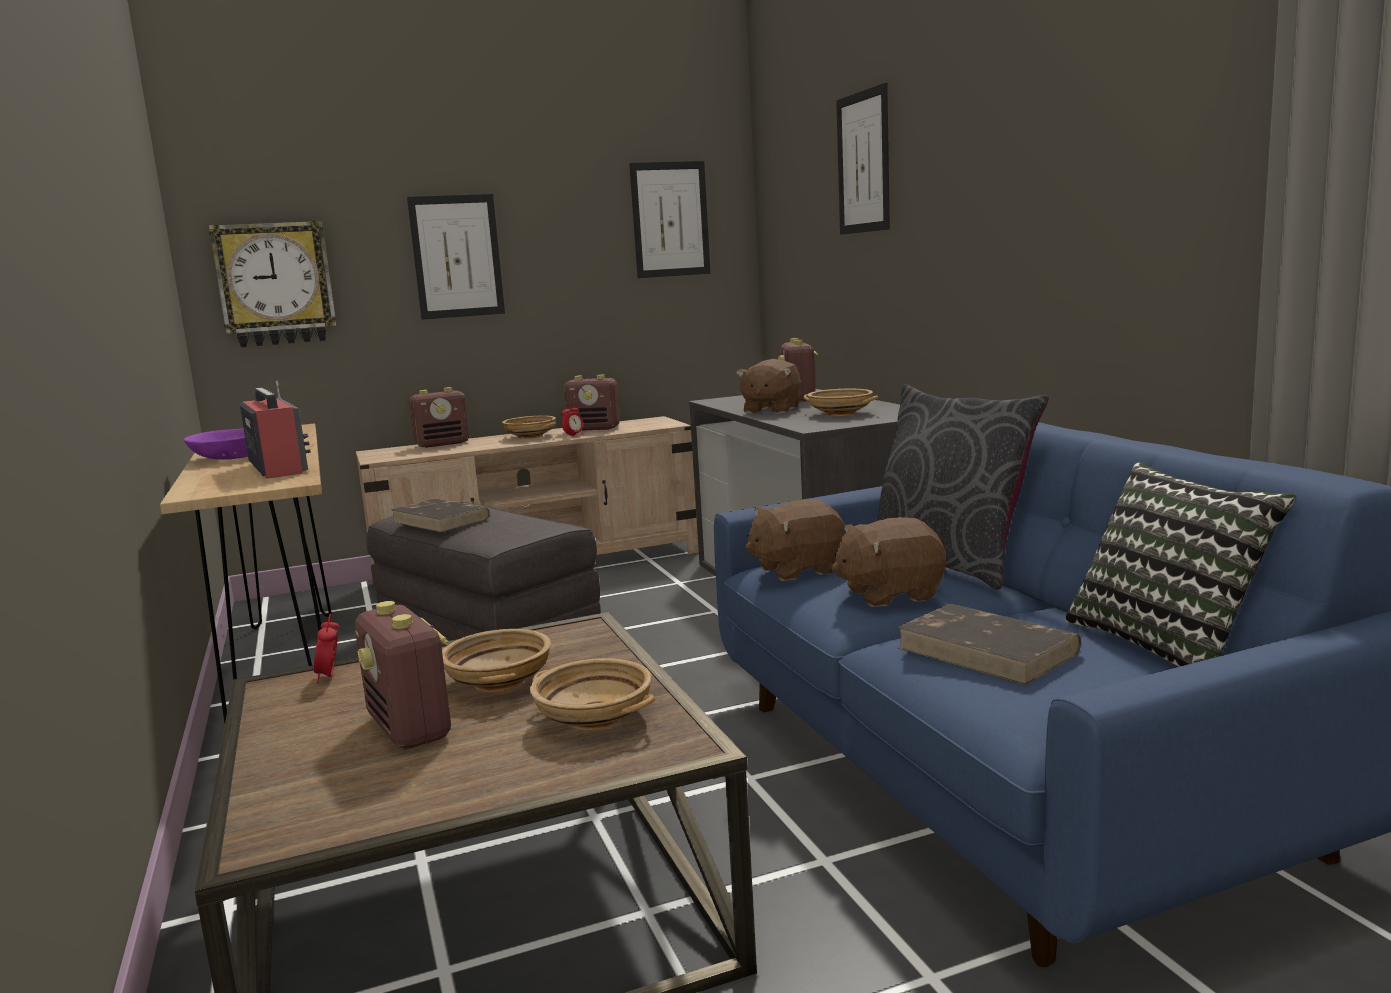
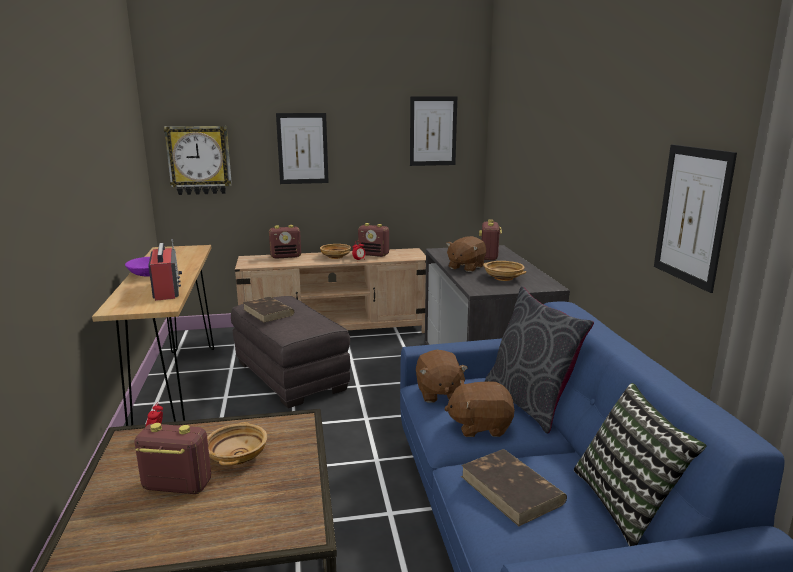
camera: 10 degrees right, 5 degrees up
(410, 728) = (176, 486): radio -> radio turned 120 degrees clockwise
(593, 718) = (271, 498): beige bowl -> none
(797, 570) = (438, 393): brown plush toy -> brown plush toy turned 90 degrees counterclockwise
(863, 162) = (541, 118): picture -> picture (692, 215)

